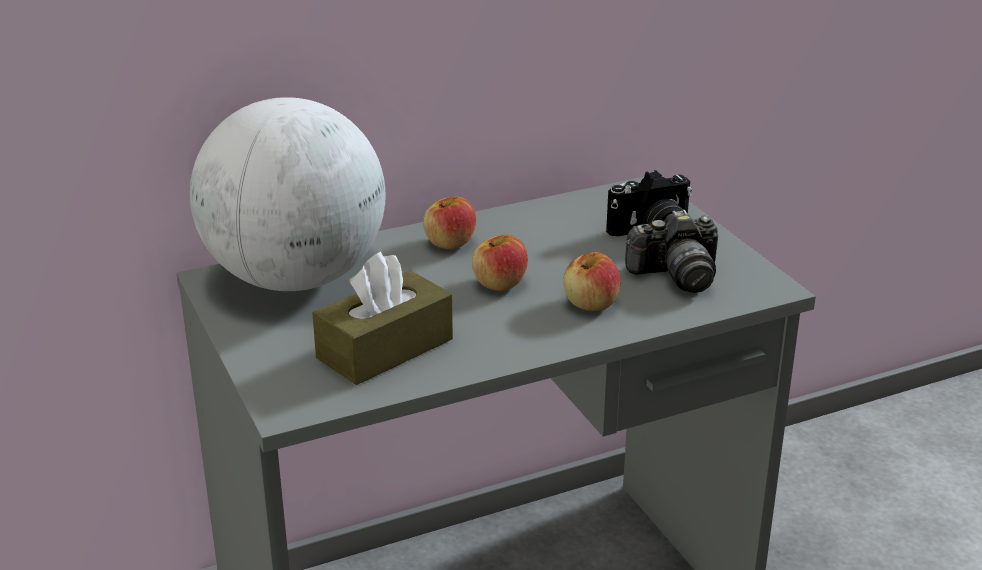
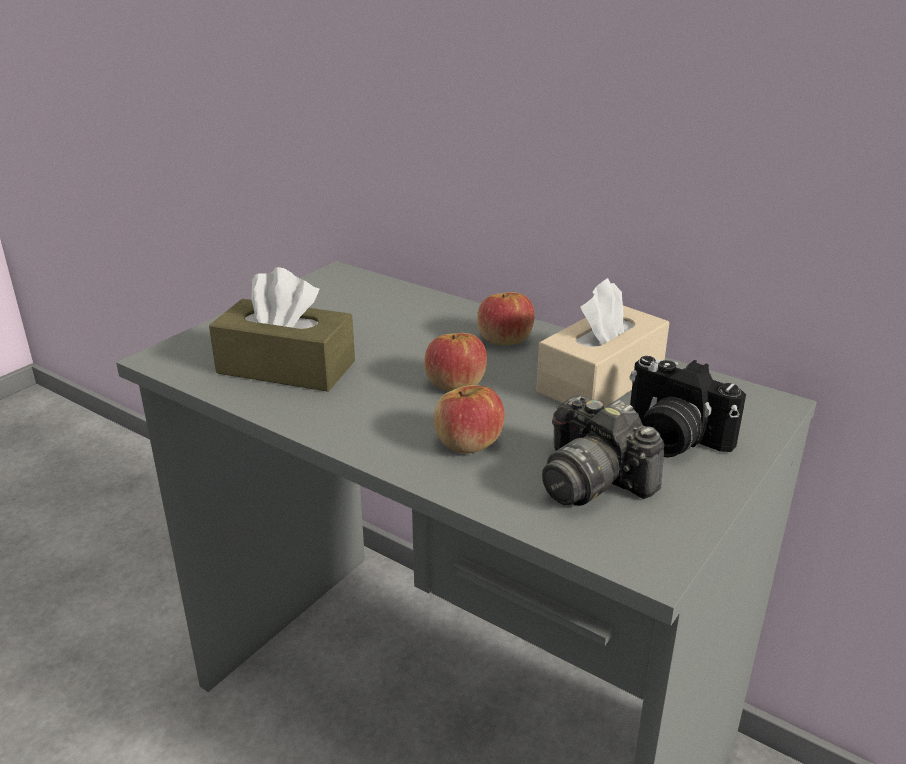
camera: 60 degrees right, 0 degrees up
(295, 279) = (368, 300): globe -> none
(555, 229) = (601, 380): none -> beige tissue box

